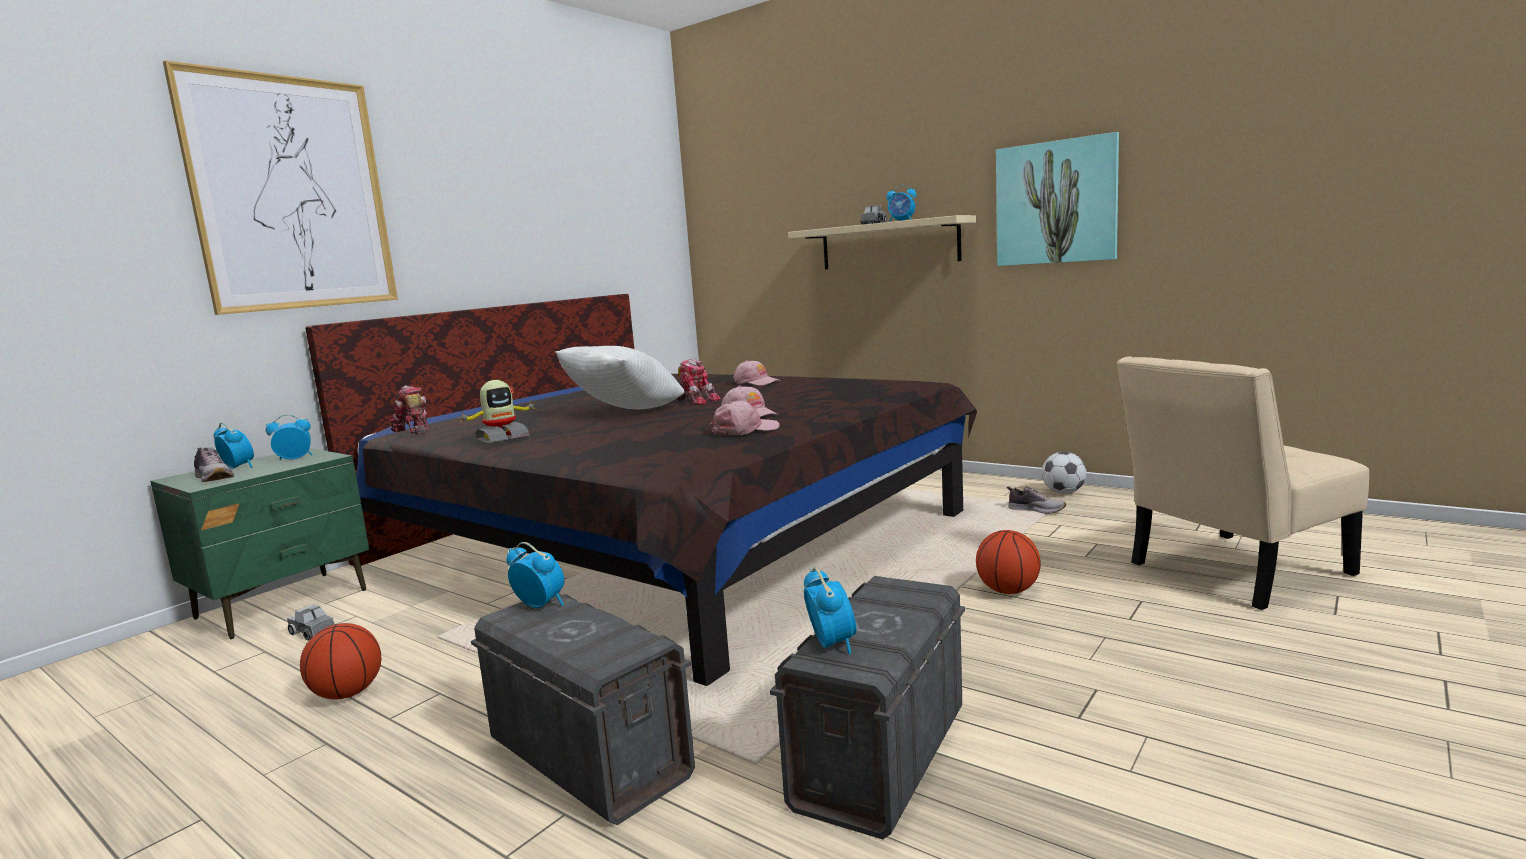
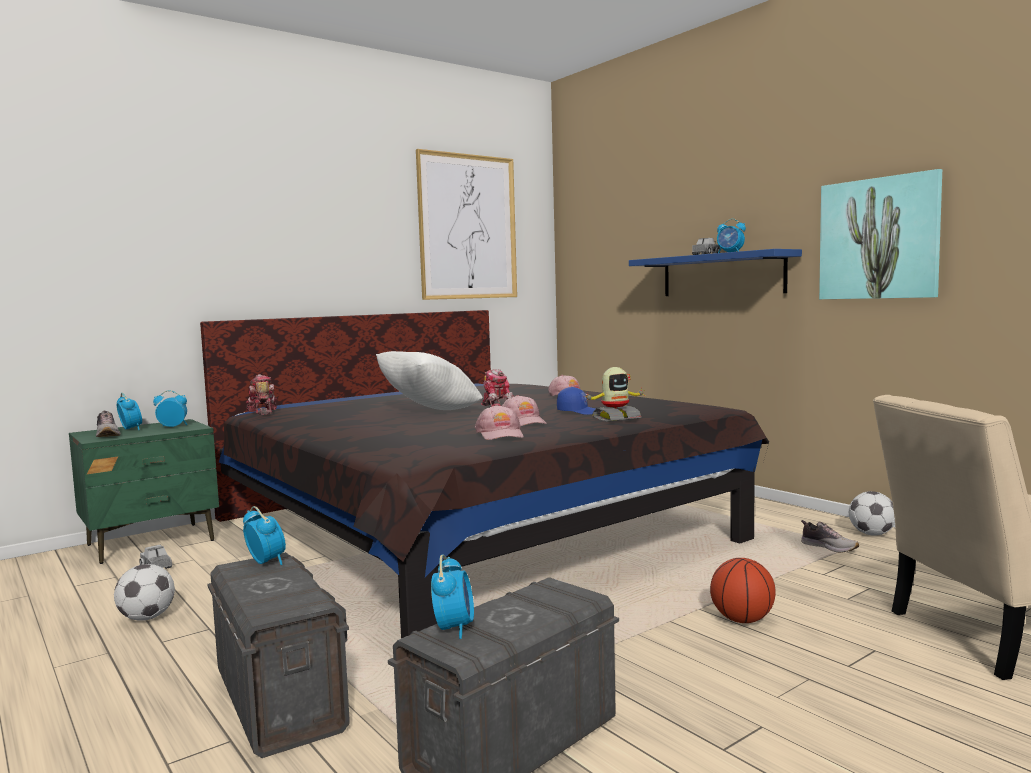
camera: 15 degrees right, 5 degrees down
(291, 194) = (201, 217): picture -> picture (467, 227)
(347, 694) = (147, 618): basketball -> football
(502, 438) = (313, 424): toy robot -> toy robot (615, 418)
(744, 430) = (500, 434): pink cap -> pink cap turned 90 degrees clockwise
(793, 398) = (579, 412): none -> blue cap
(888, 244) = (722, 275): beige shelf -> blue shelf

